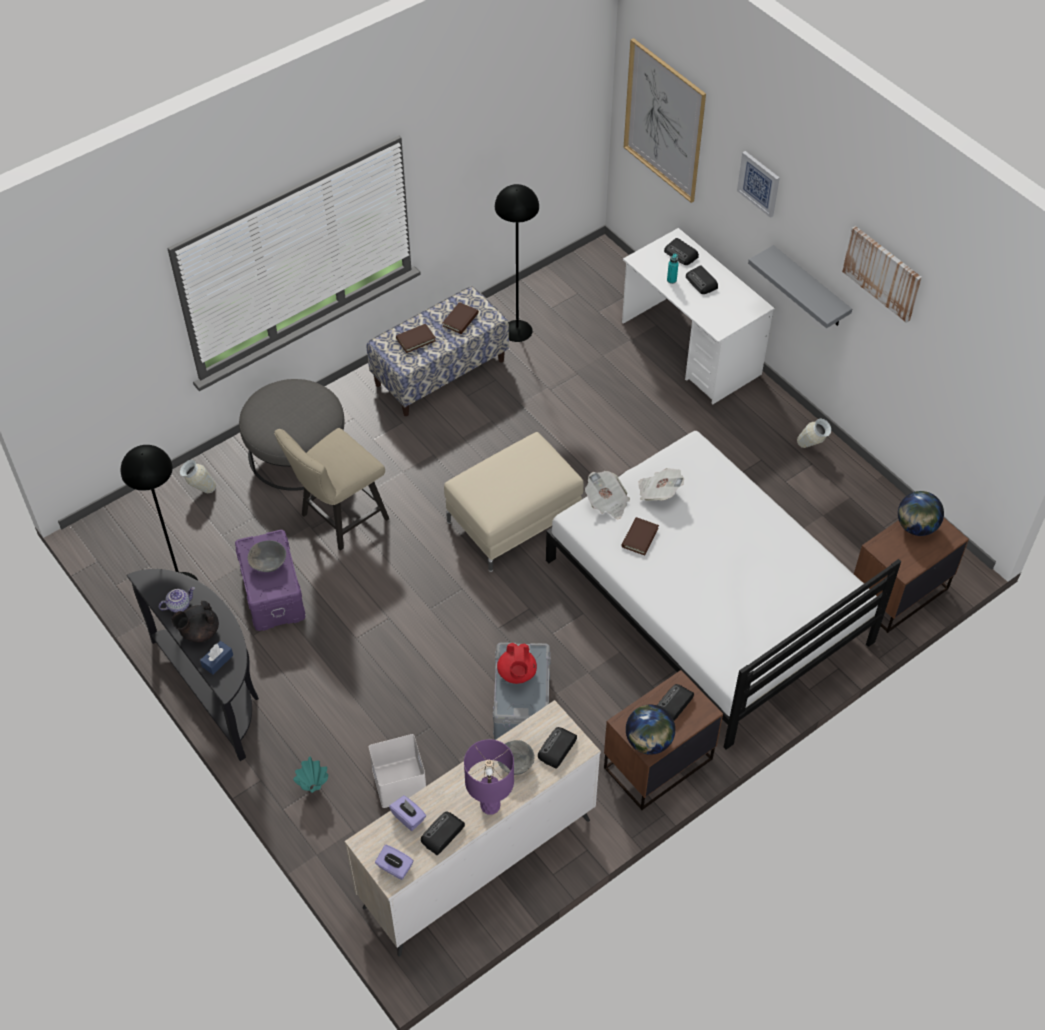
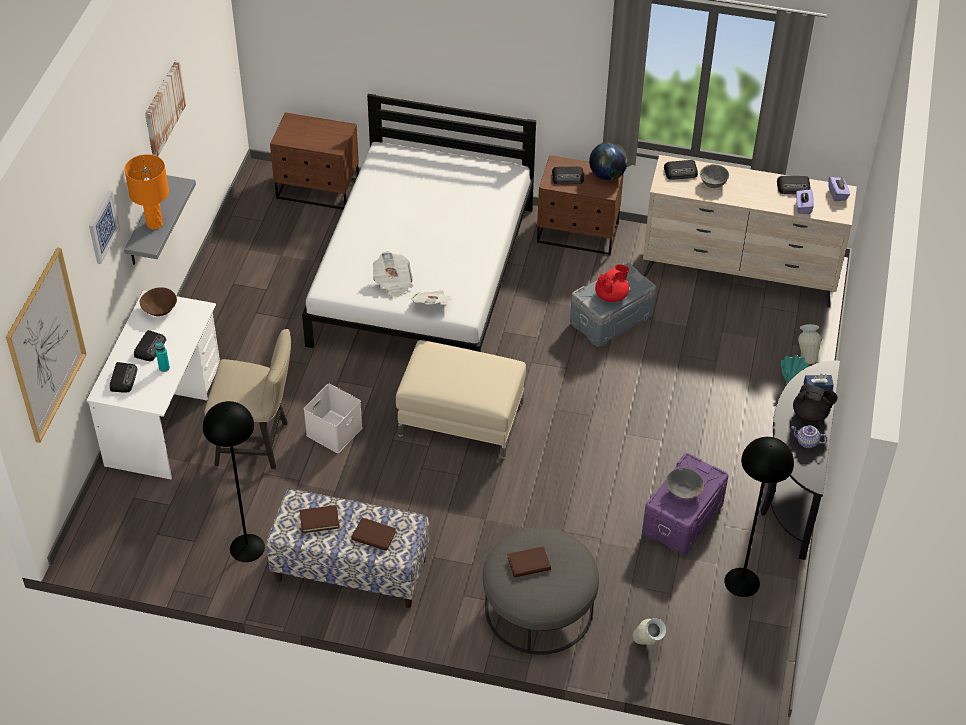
camera: 130 degrees left, 5 degrees down
(339, 519) = (574, 527): beige chair -> beige chair (258, 443)
(400, 782) = (734, 343): white storage box -> white storage box (334, 430)
(490, 806) = (751, 178): purple table lamp -> none
(639, 537) = (446, 271): brown book -> brown book (529, 564)
(741, 307) = (160, 309): none -> brown bowl
(789, 274) = (155, 224): none -> orange table lamp
(811, 448) = (216, 291): vase -> vase (806, 355)
(916, 527) = (299, 138): globe -> none

